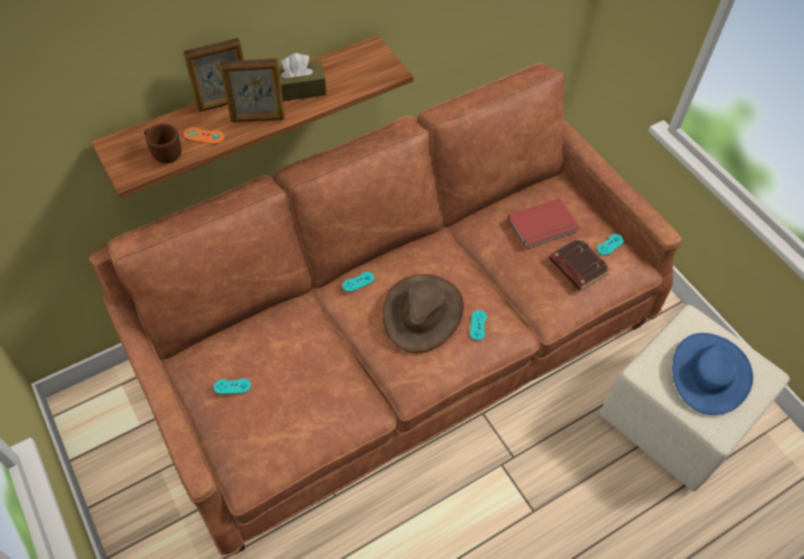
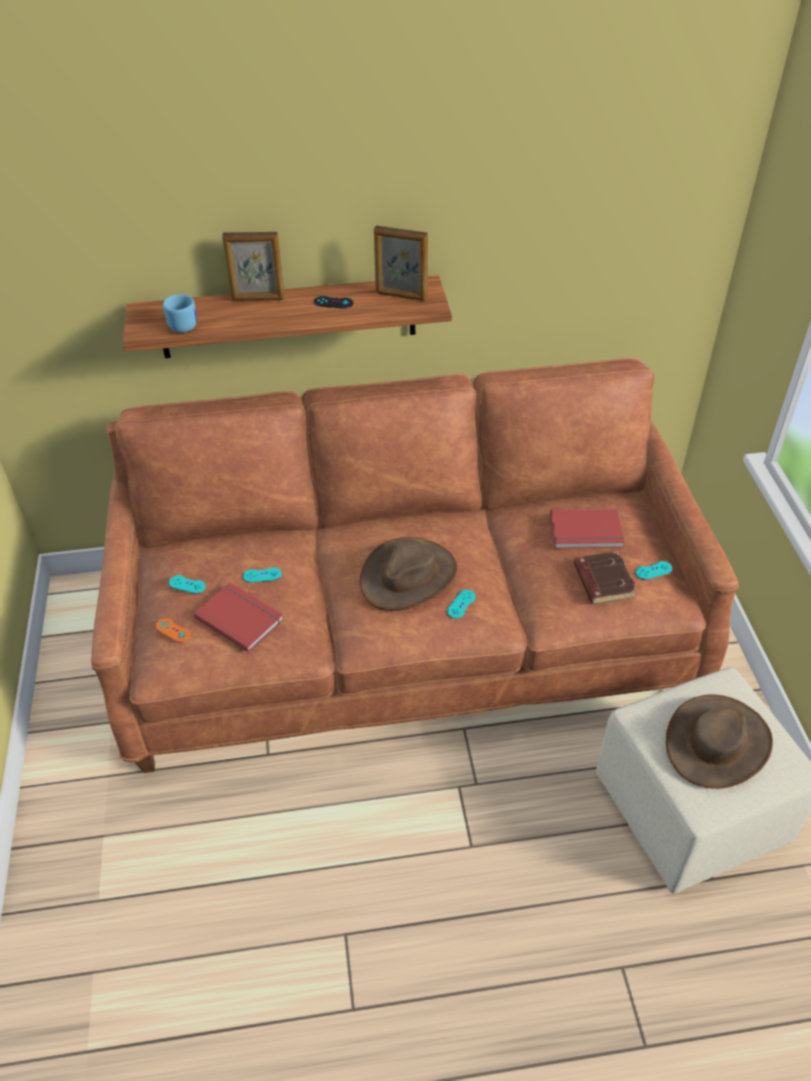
camera: 25 degrees right, 10 degrees down
(164, 152) = (181, 324): brown mug -> blue mug
(204, 136) = (224, 319): orange game controller -> orange game controller (173, 630)
(258, 119) = (280, 317): picture frame -> picture frame (401, 296)
(298, 402) = (240, 617): none -> red book
(299, 89) = (333, 302): brown tissue box -> black game controller
(358, 282) = (360, 530): turquoise game controller -> turquoise game controller (262, 575)
(709, 374) = (717, 743): blue hat -> brown hat

